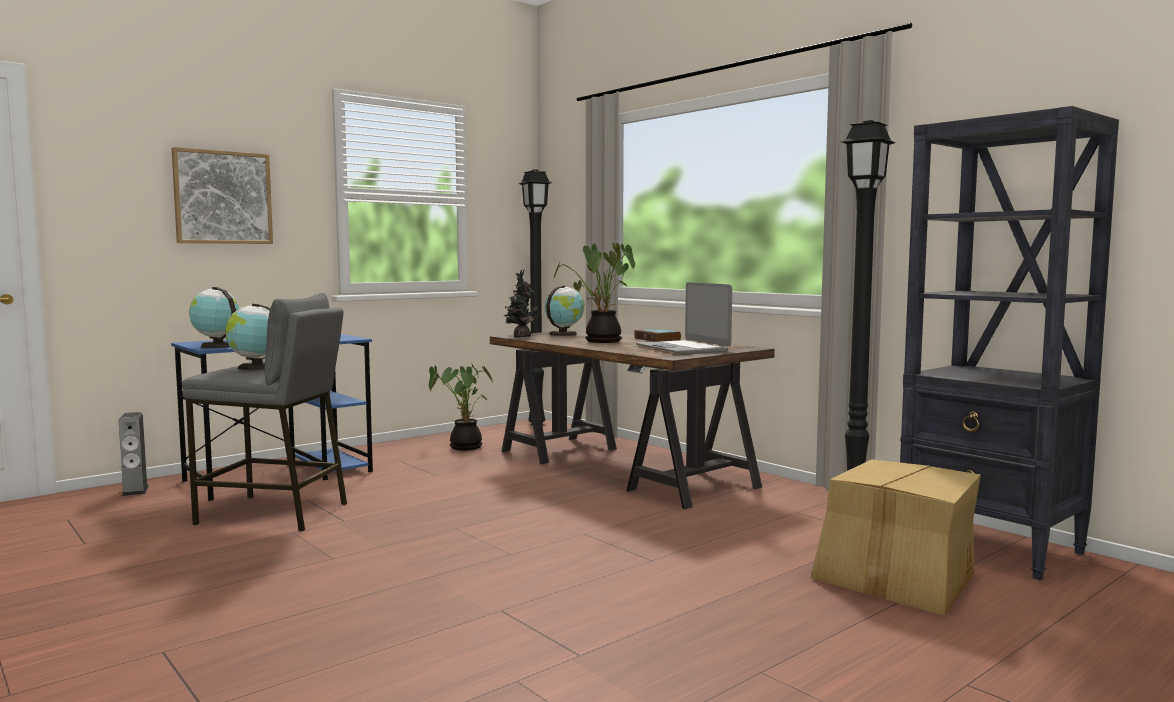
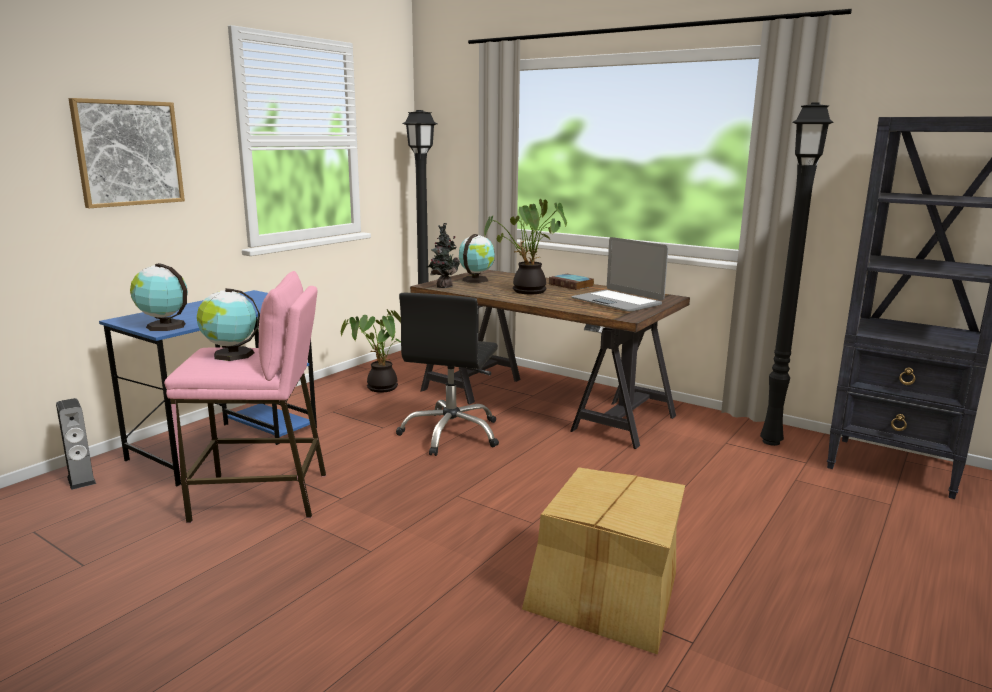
camera: 15 degrees left, 10 degrees up
(273, 513) = (261, 496): grey stool -> pink stool
(499, 484) = (451, 434): none -> black office chair
(897, 578) = (859, 511): cardboard box -> cardboard box (606, 595)

